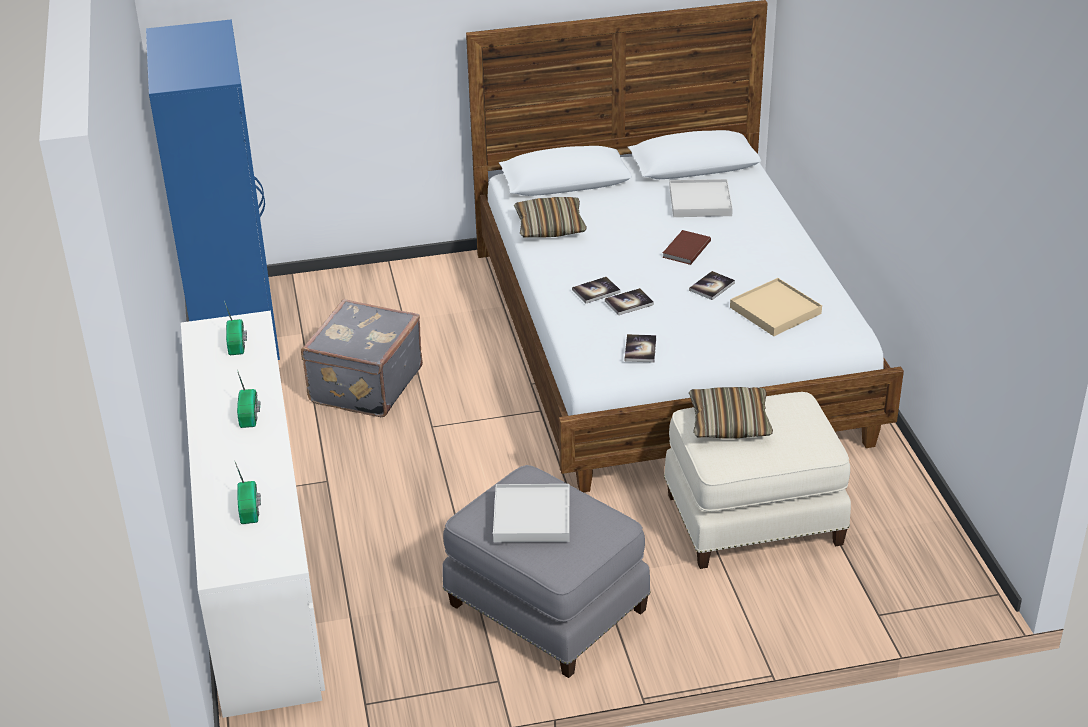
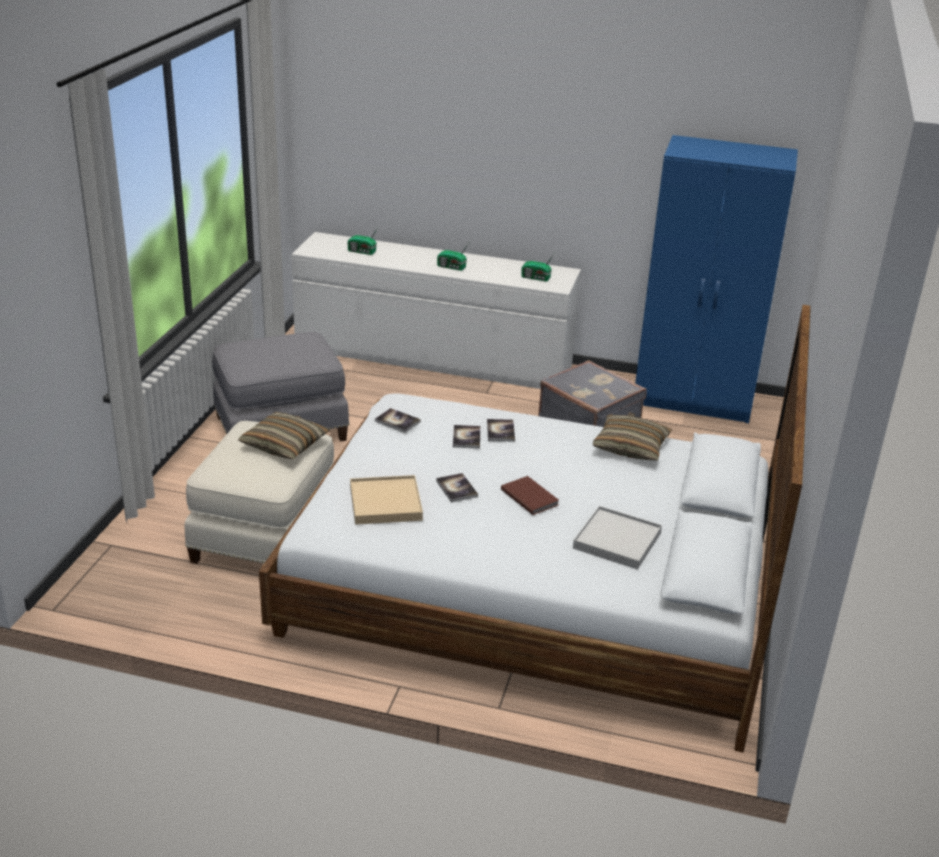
camera: 115 degrees right, 5 degrees down
(531, 516) = (282, 348): white tray -> none

